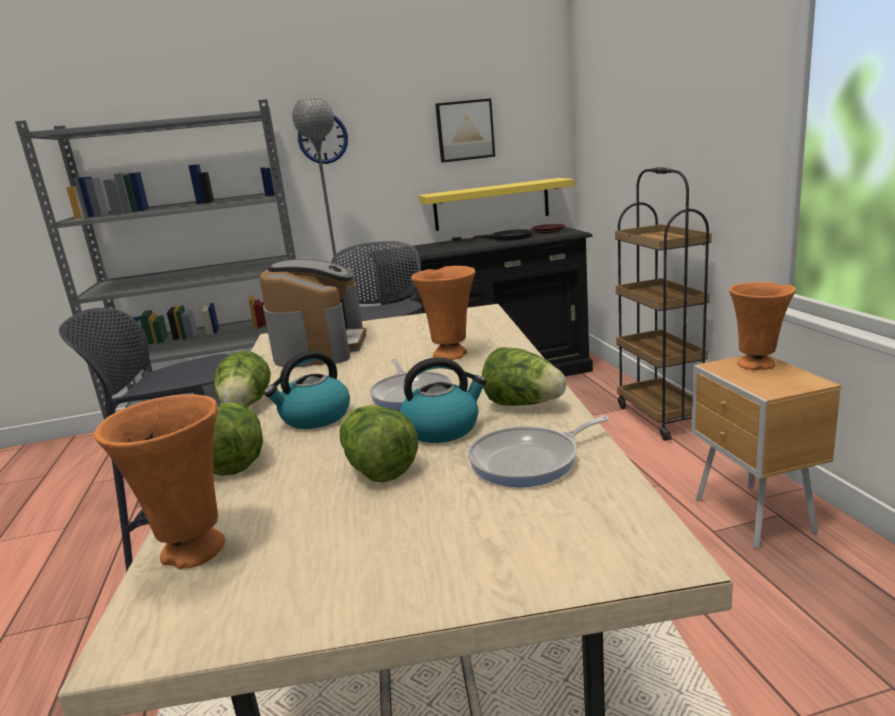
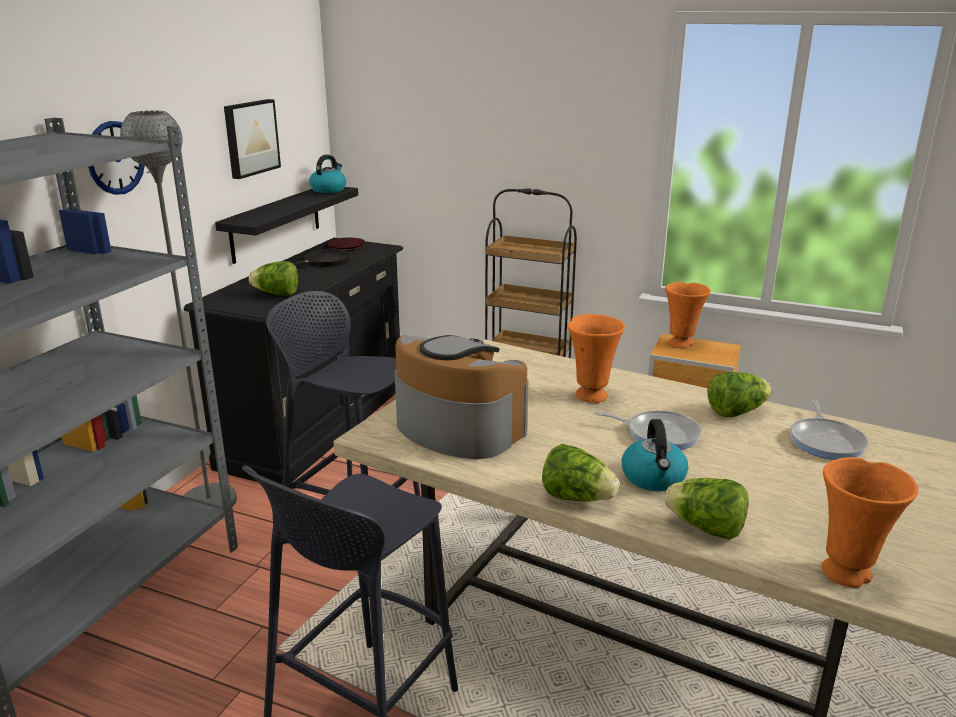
camera: 55 degrees left, 5 degrees up
(378, 469) = (785, 483): lettuce -> lettuce (277, 294)
(442, 428) = (743, 446): kettle -> kettle (328, 189)
(491, 204) = (276, 223): yellow shelf -> black shelf

